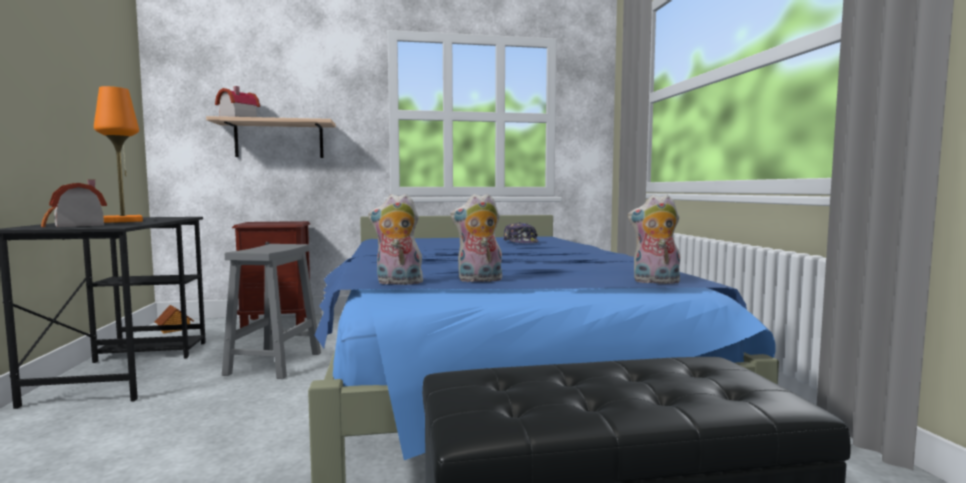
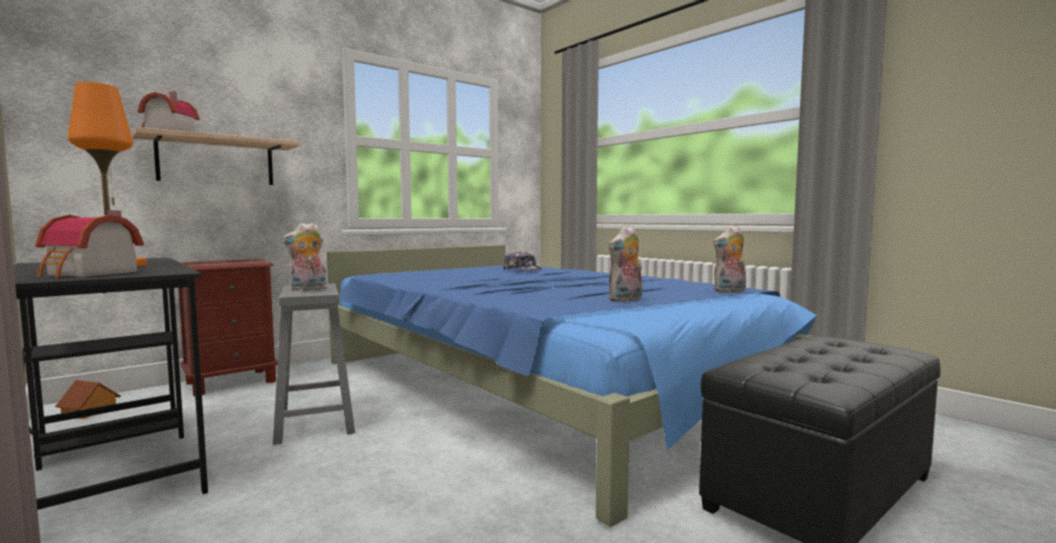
camera: 30 degrees left, 0 degrees up
(397, 283) = (578, 308): plush toy -> plush toy (308, 289)

